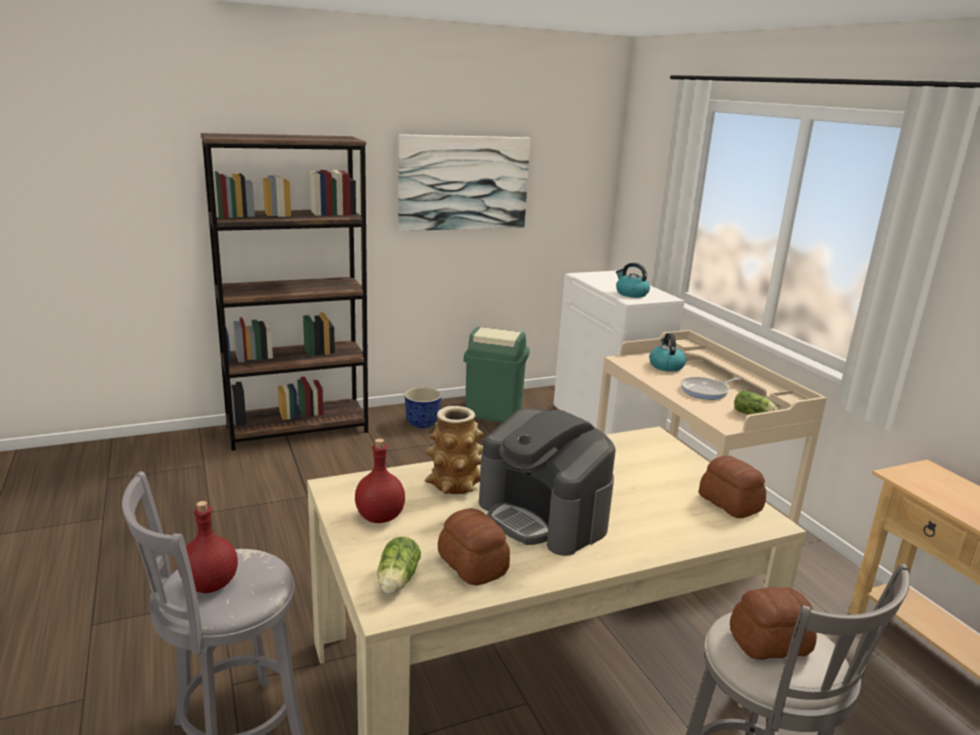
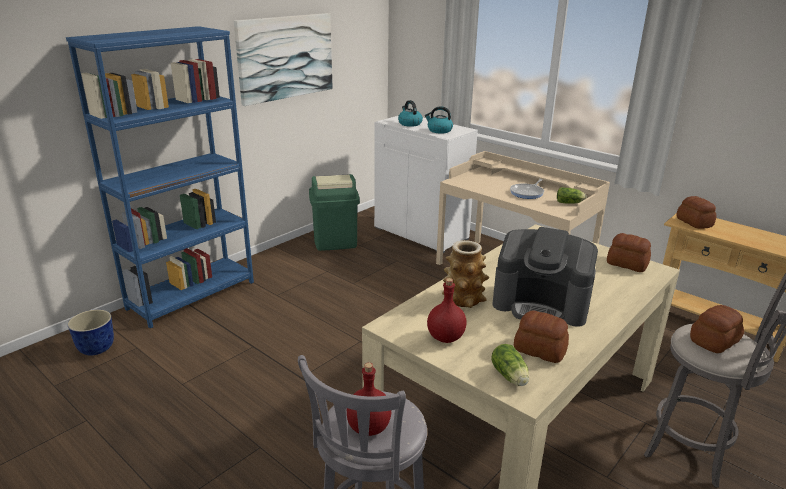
camera: 25 degrees left, 5 degrees up
(298, 429) = (192, 295): brown bookcase -> blue bookcase
(421, 424) = (290, 265): planter -> planter (96, 349)
(666, 366) = (485, 180): kettle -> kettle (409, 123)
(926, 481) = (694, 222): none -> bread

